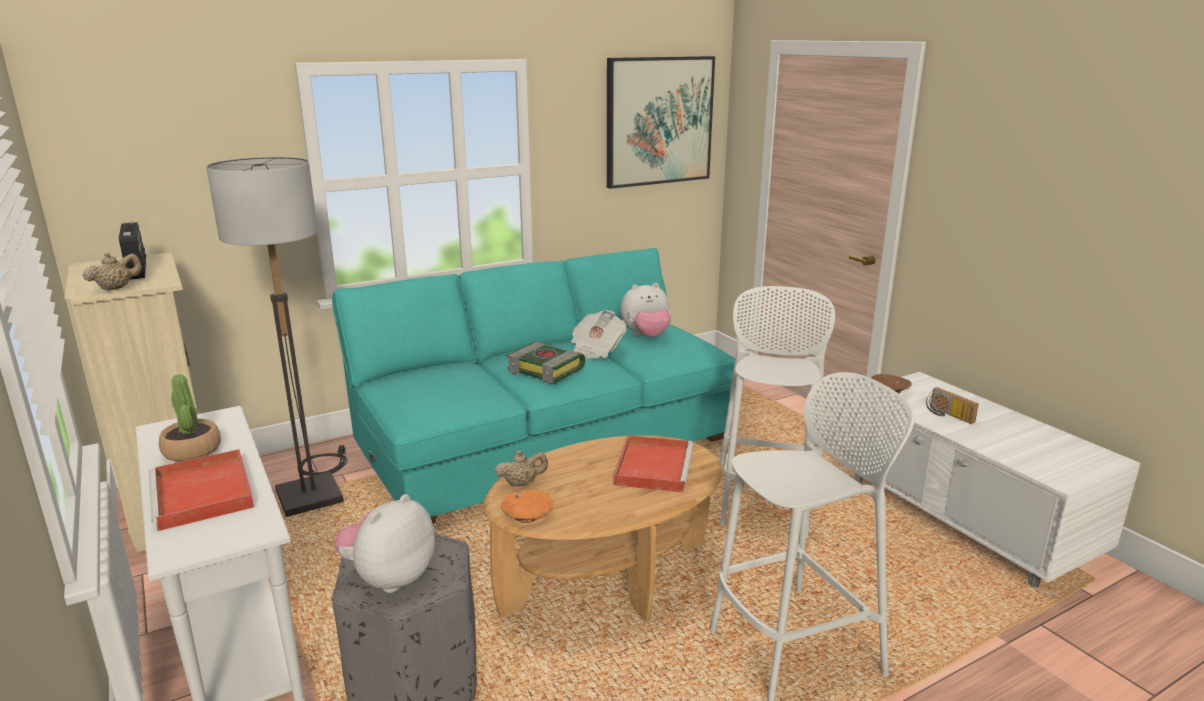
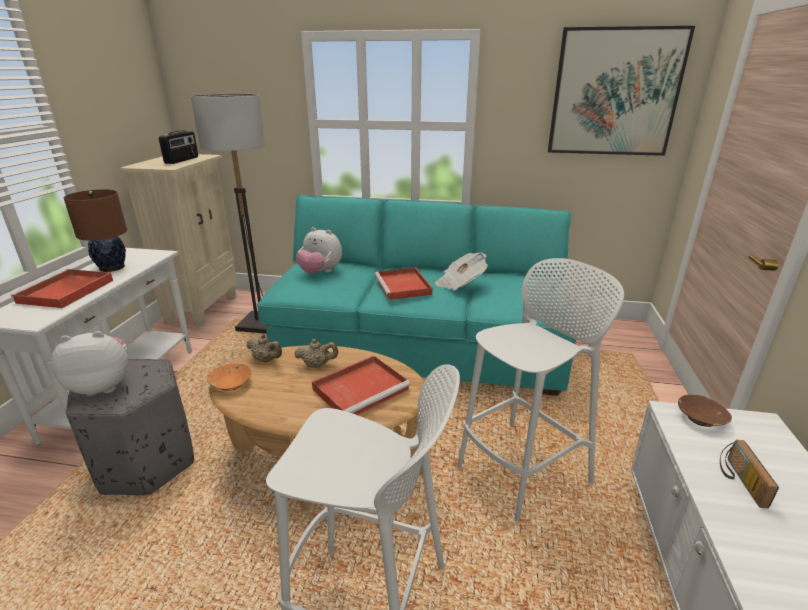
camera: 40 degrees right, 5 degrees up
(116, 288) = (149, 166): beige teapot -> beige teapot (317, 365)
(192, 451) = (112, 267): potted plant -> brown table lamp
(547, 370) = (404, 286): book -> red tray
(646, 336) = (515, 284): plush toy -> plush toy (320, 272)

